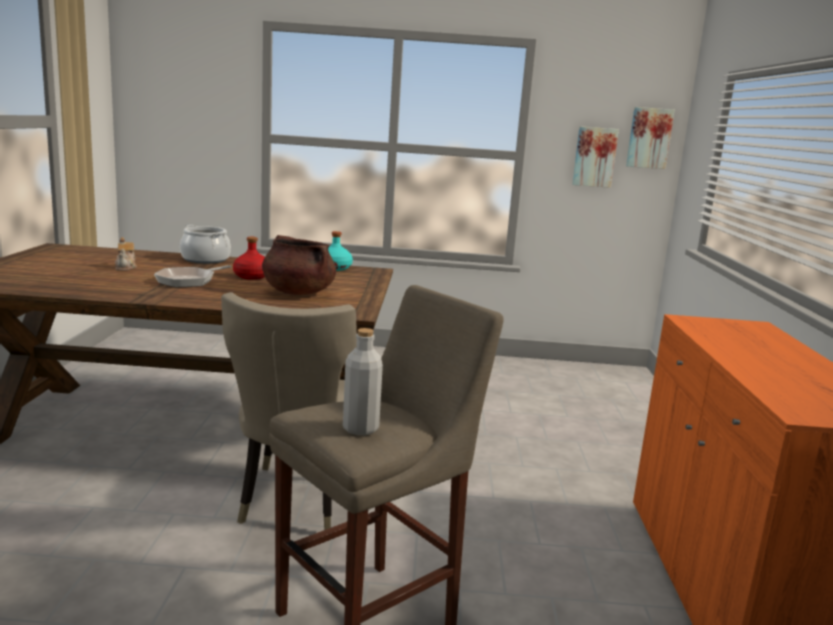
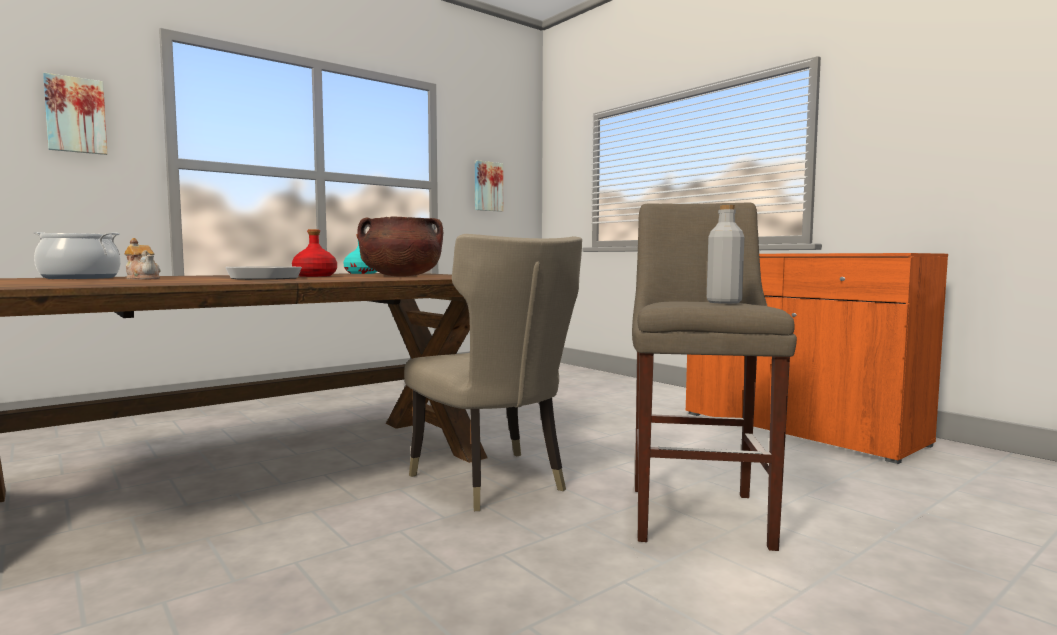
camera: 40 degrees left, 10 degrees down
(205, 259) = (213, 275): cooking pot -> cooking pot (80, 278)
(649, 138) = (521, 171): picture -> picture (75, 115)

